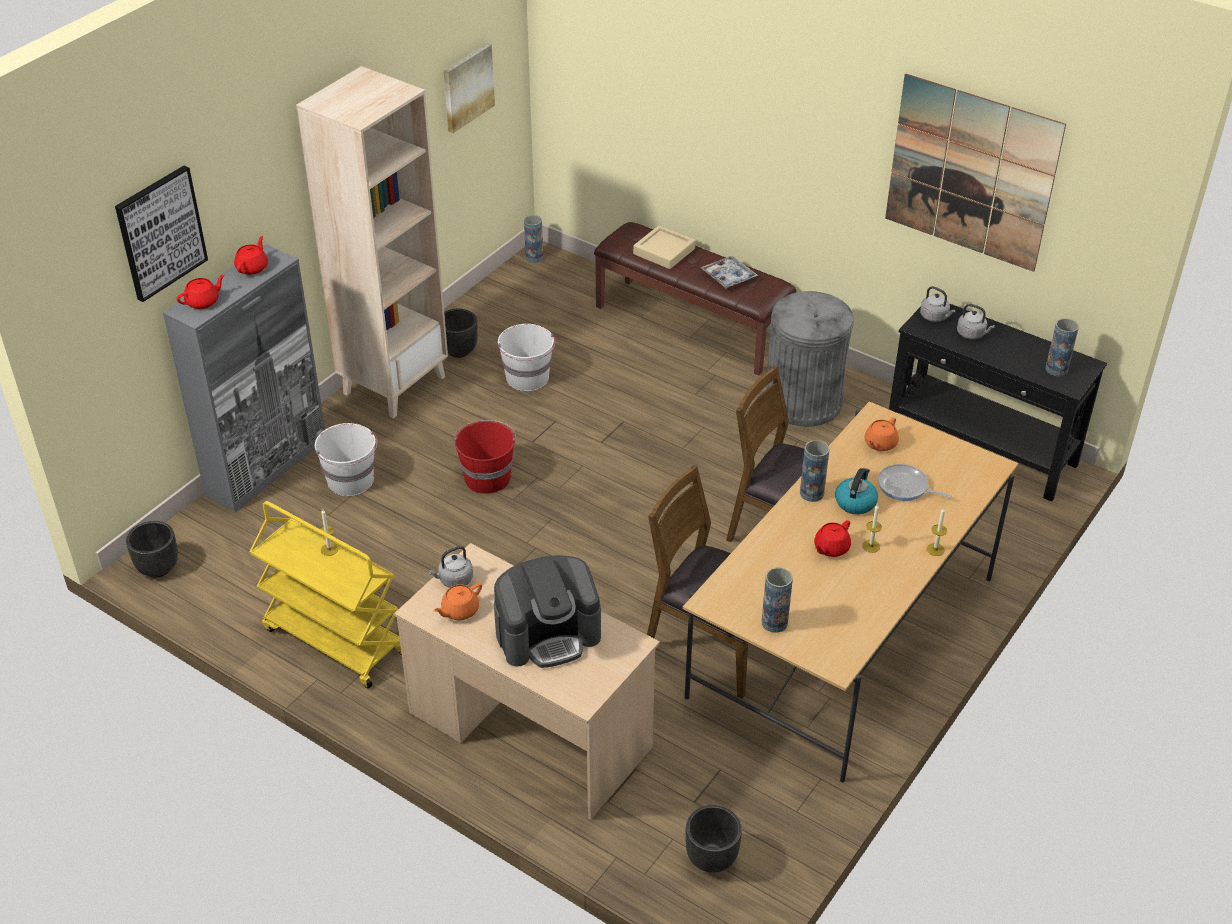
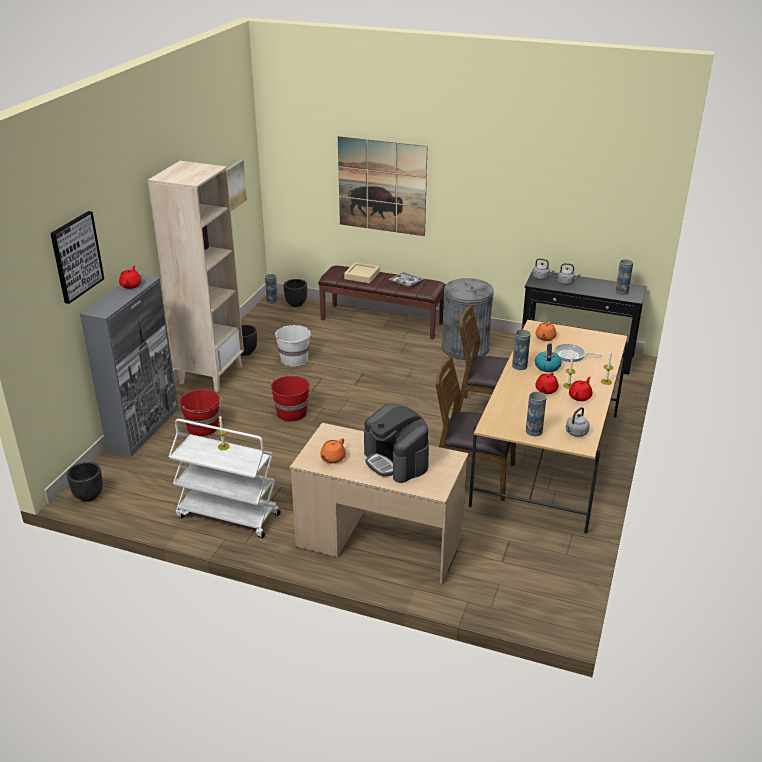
camera: 15 degrees left, 10 degrees down
(203, 302) = (105, 305): red teapot -> red teapot (580, 396)
(333, 641) = (227, 516): yellow cart -> white cart
(351, 481) = (203, 428): white bucket -> red bucket
(454, 580) = (321, 443): grey kettle -> grey kettle (575, 433)
(548, 634) = (396, 461): coffee machine -> coffee machine turned 90 degrees clockwise
(712, 859) = (529, 590): black planter -> black planter (296, 304)
(971, 172) = (553, 186): picture -> picture (382, 186)

